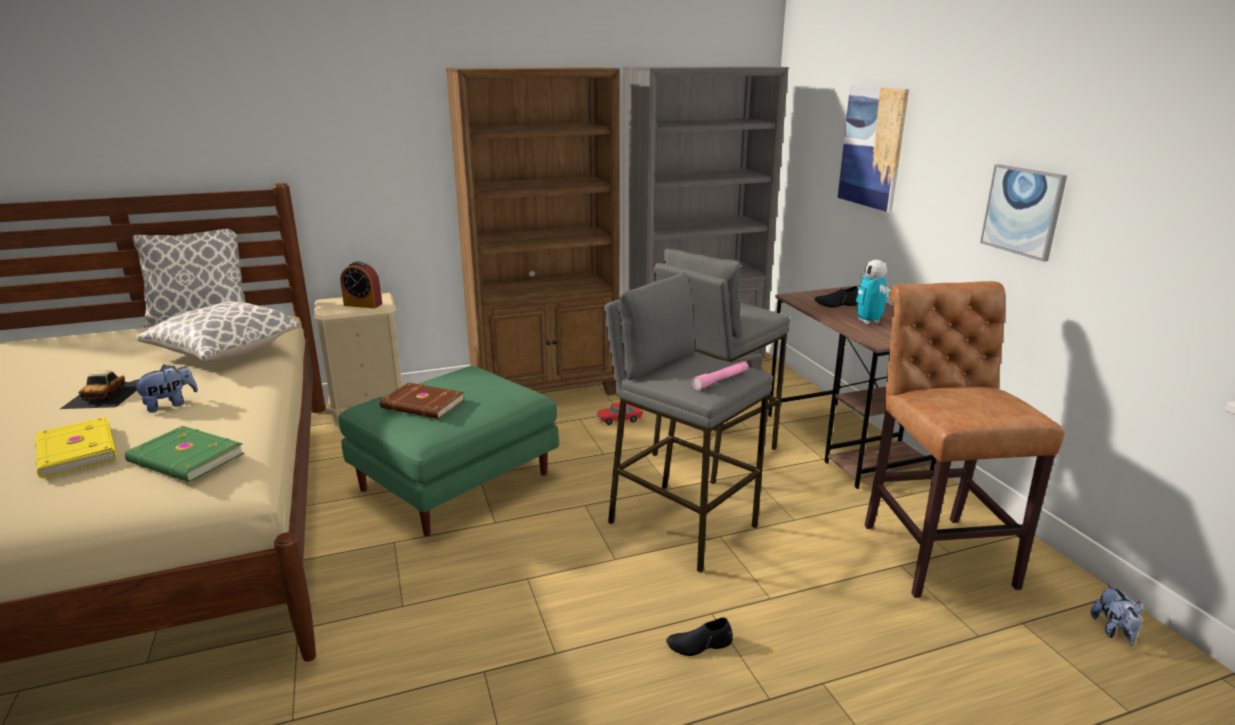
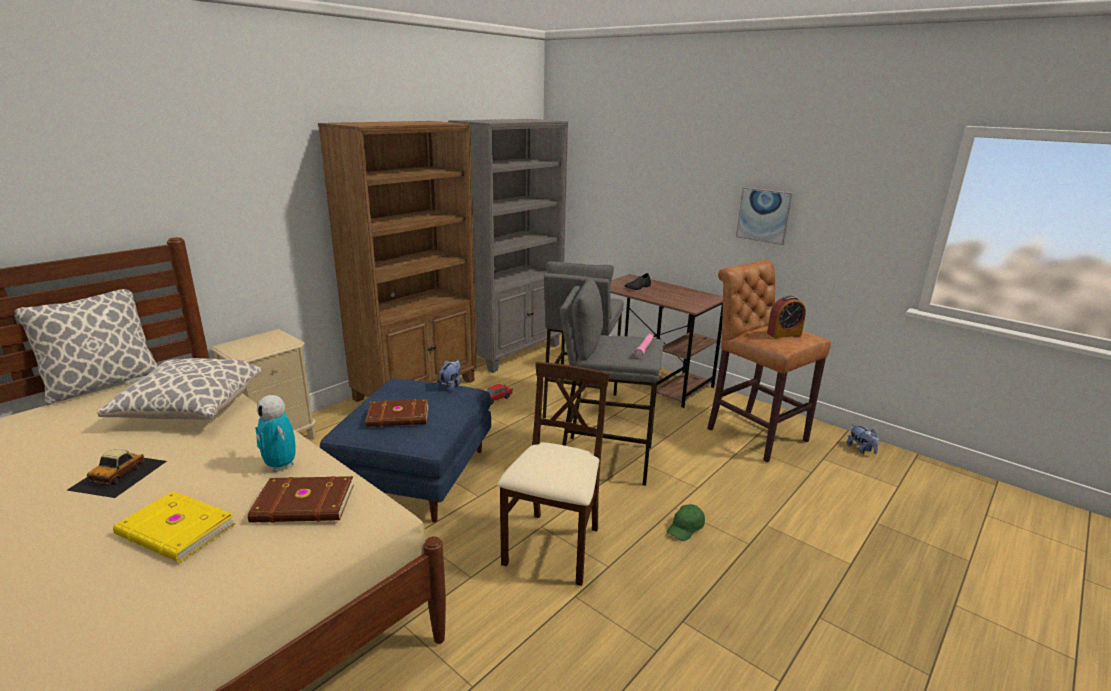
camera: 30 degrees left, 0 degrees up
(106, 394) = (119, 474): toy car -> toy car turned 45 degrees clockwise
(170, 405) = (211, 466): plush toy -> plush toy (450, 386)
(185, 459) = (304, 504): green book -> brown book
(363, 304) = (268, 343): alarm clock -> alarm clock (784, 334)
(457, 480) = (416, 475): green ottoman -> blue ottoman
(516, 607) = (554, 548): none -> beige chair
(699, 644) = (685, 528): black shoe -> green cap
(868, 321) = (669, 296): toy robot -> toy robot (281, 465)
(872, 147) = (639, 177): picture -> none

